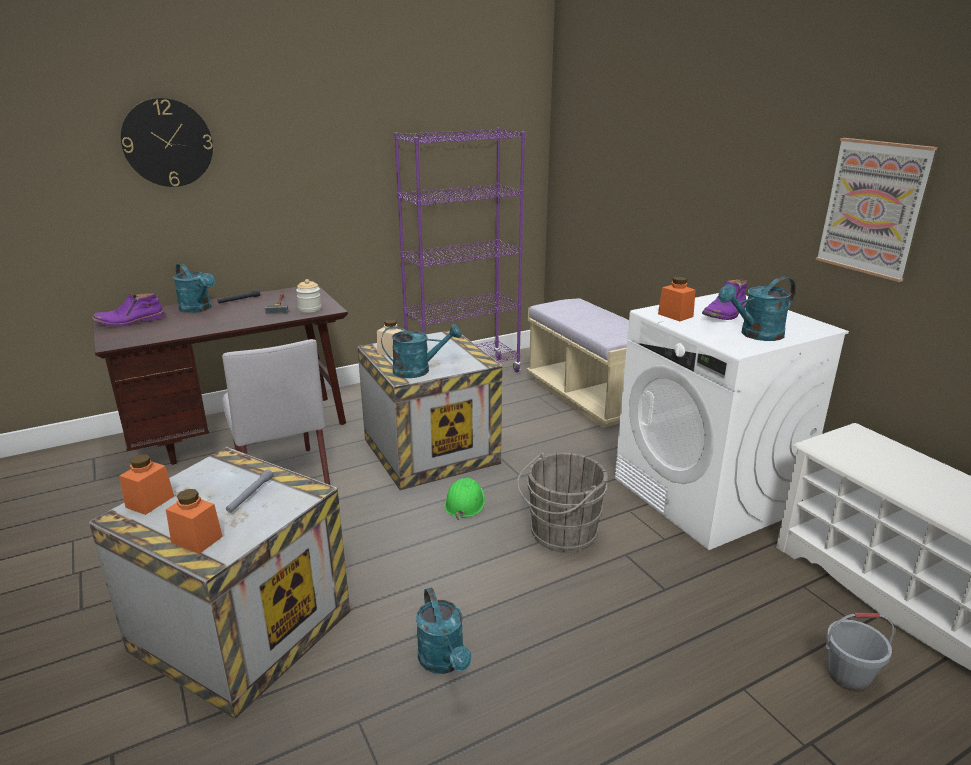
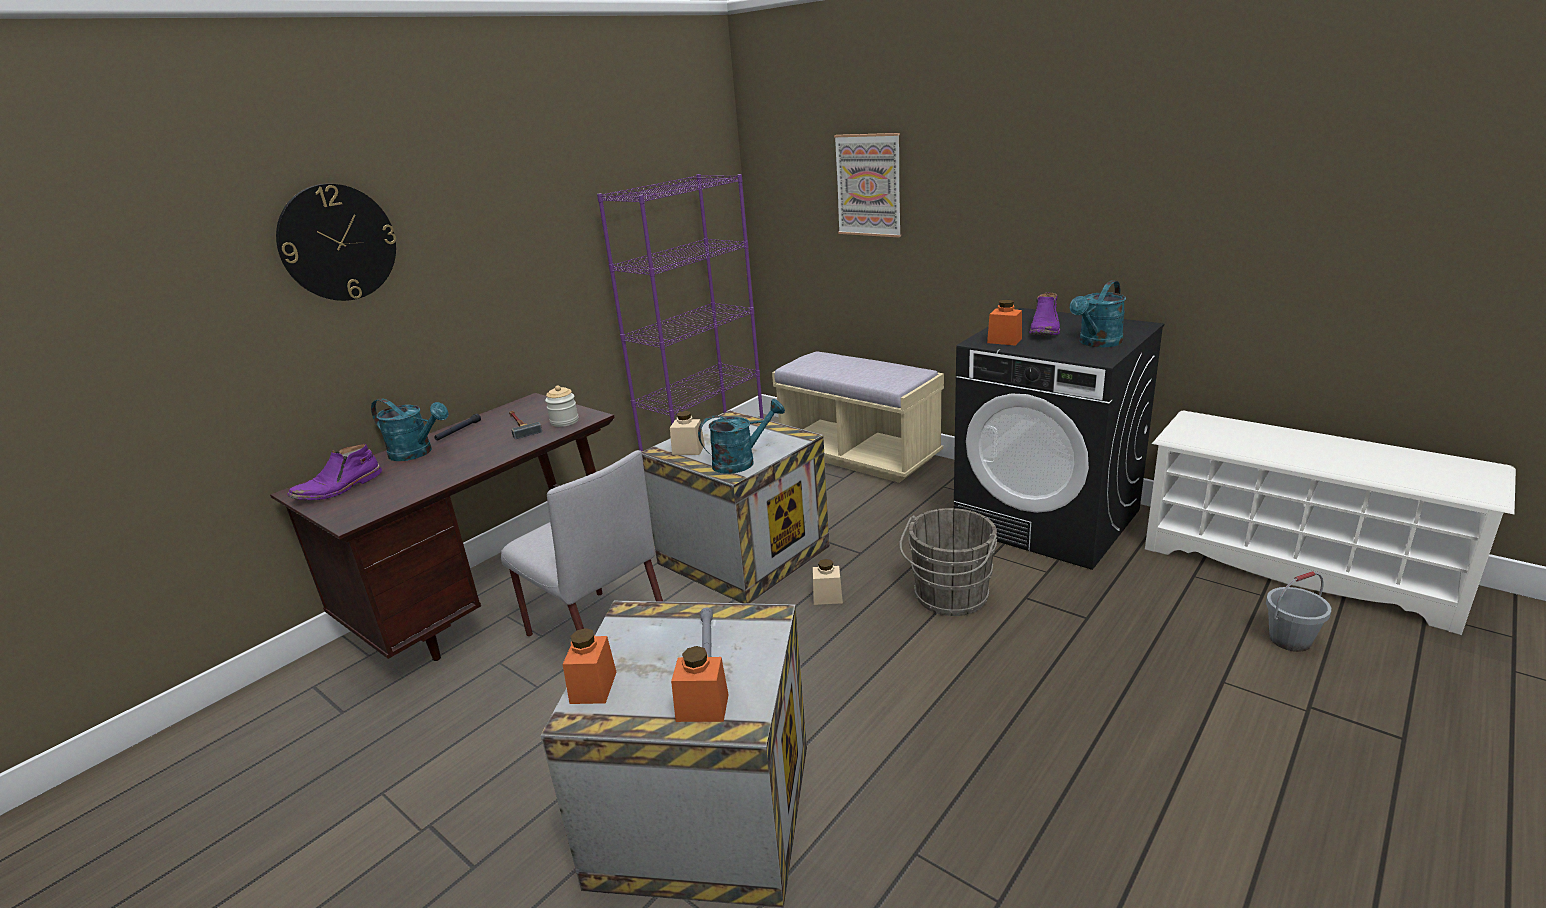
camera: 20 degrees left, 0 degrees up
(444, 662) = (948, 760): turquoise watering can -> none
(465, 503) = (827, 597): green hard hat -> beige jar
(707, 495) = (1048, 519): white washing machine -> black washing machine
(873, 208) = (1172, 201): picture -> picture (869, 185)

